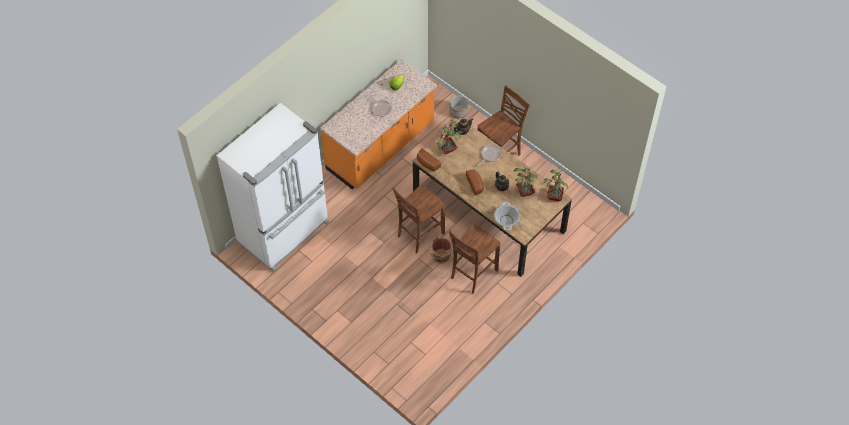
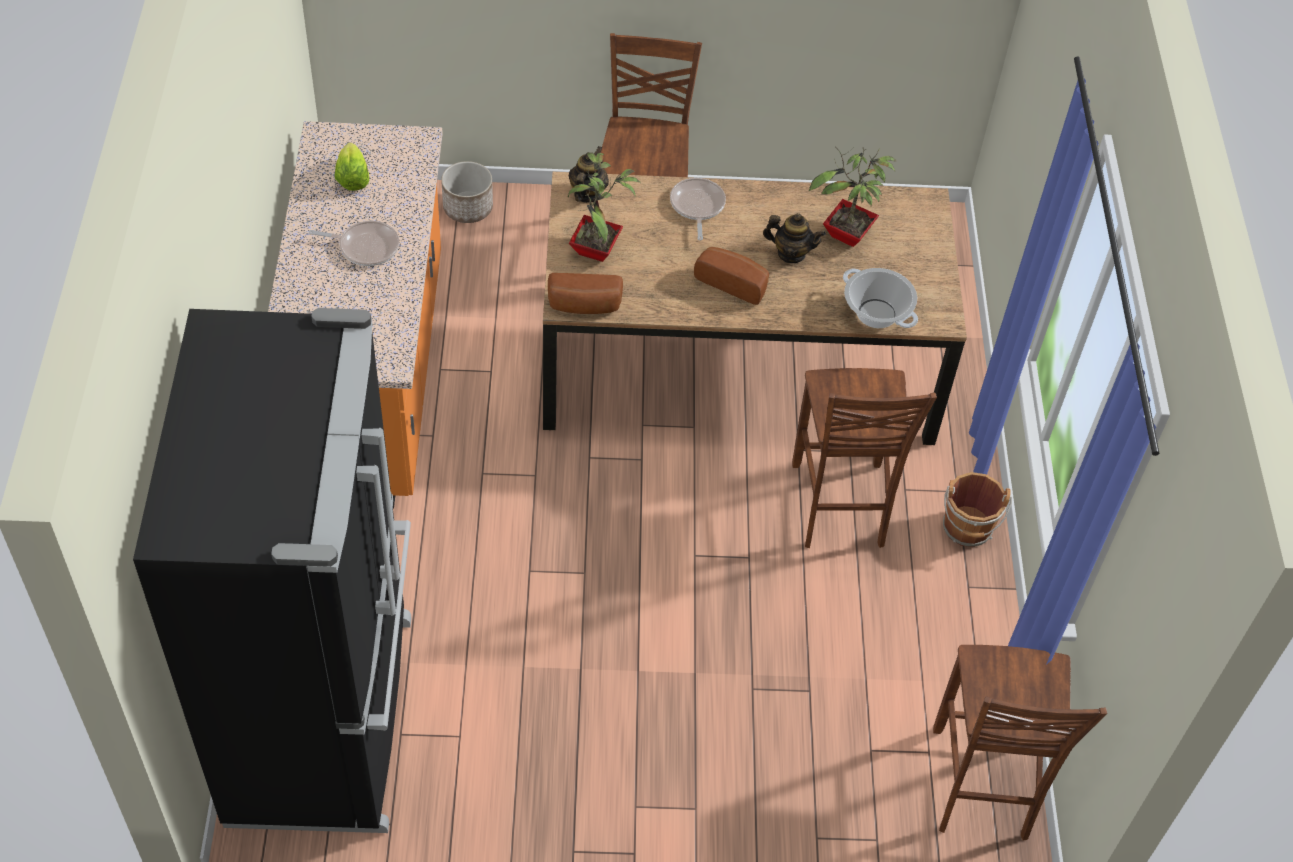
camera: 45 degrees left, 5 degrees down
(285, 233) = (326, 717): white fridge -> black fridge
(419, 234) = (643, 503): brown chair -> brown chair (980, 786)
(440, 256) = (737, 517): brown bucket -> brown bucket (967, 529)
(553, 196) = (911, 207): potted plant -> none

